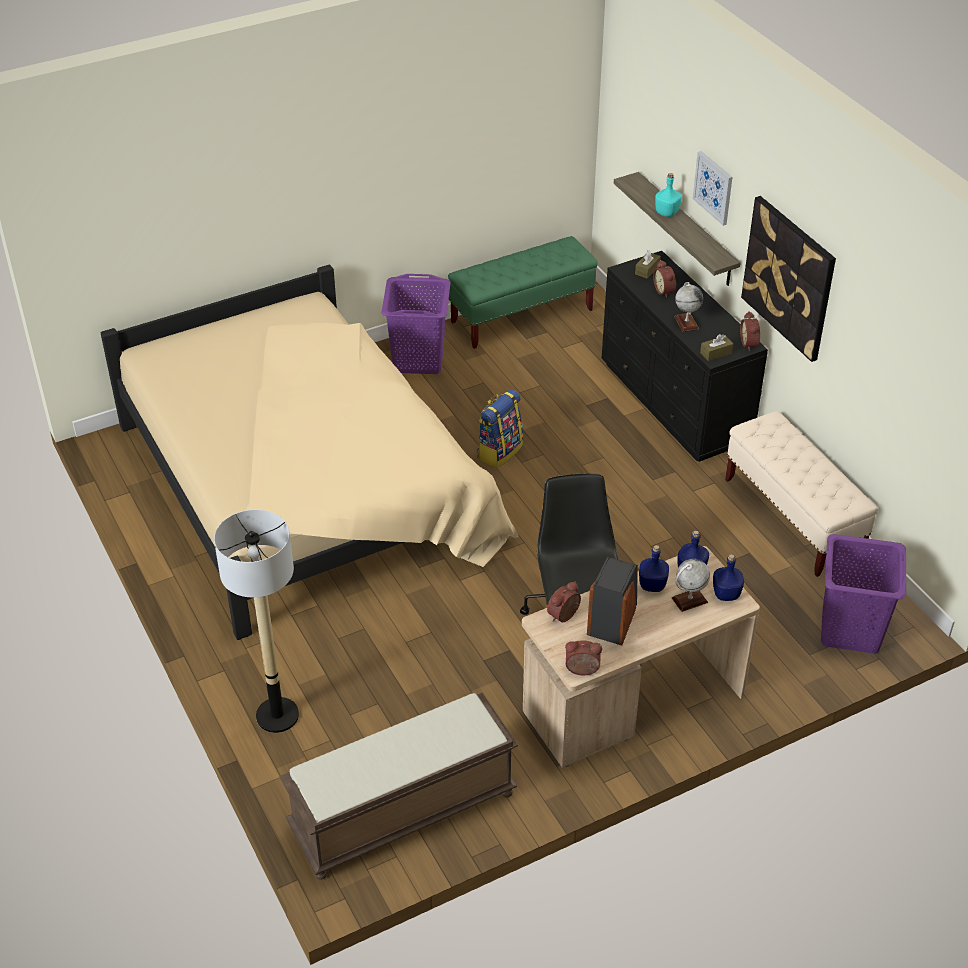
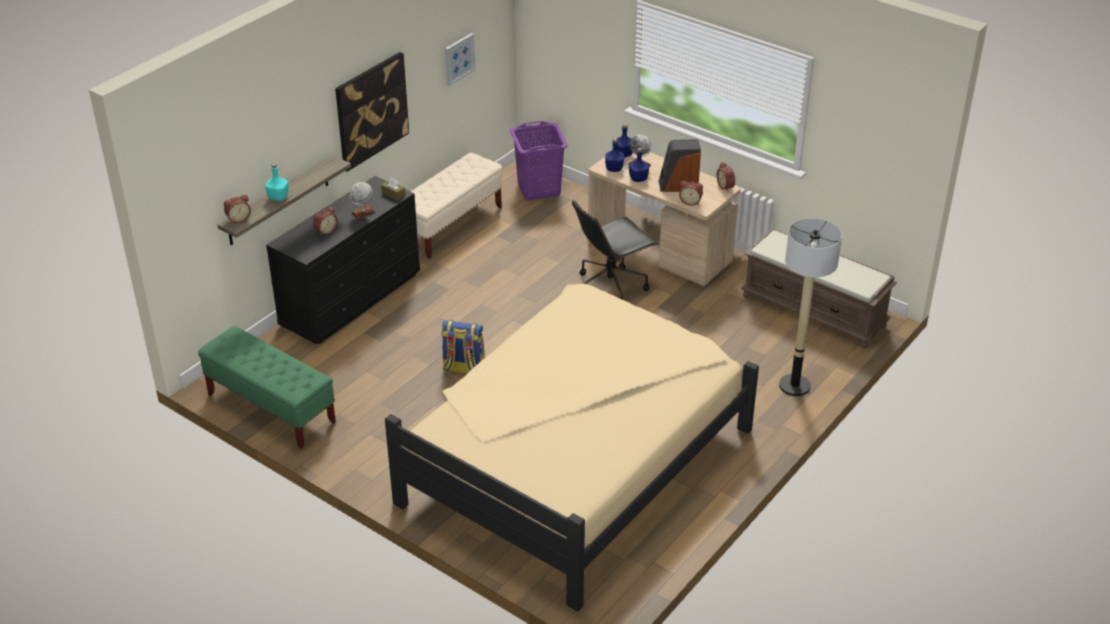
camera: 115 degrees left, 5 degrees down
(419, 359) = (367, 451): purple laundry basket -> none
(647, 270) = (299, 245): brown tissue box -> none
(713, 187) = (294, 136): picture -> picture (459, 59)
(750, 343) = (373, 183): alarm clock -> alarm clock (238, 219)

